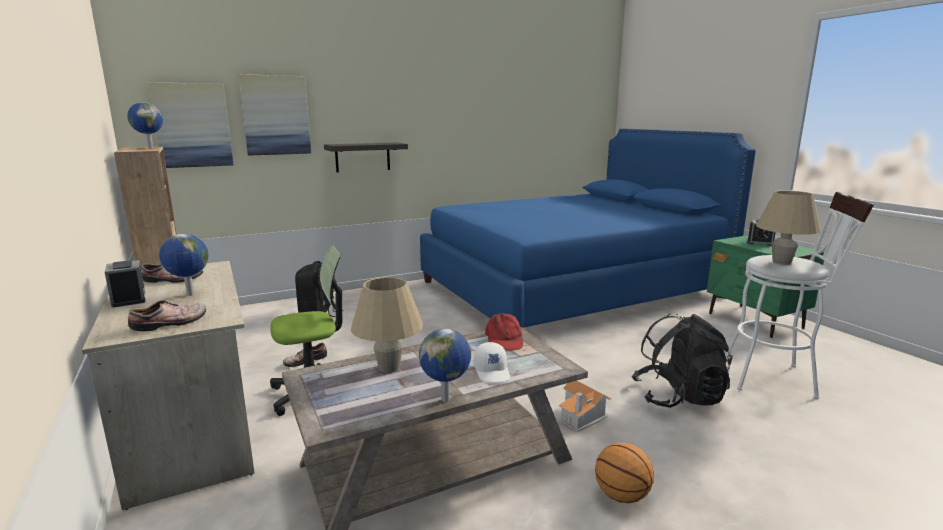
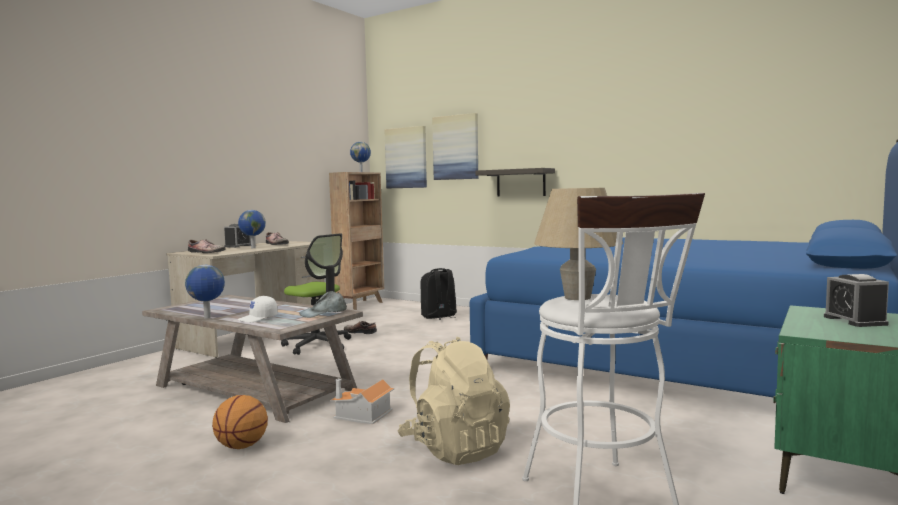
camera: 60 degrees right, 10 degrees down
(389, 367) = (248, 304): beige table lamp -> none
(504, 339) = (323, 313): red cap -> grey cap
(678, 397) = (454, 448): black backpack -> beige backpack

